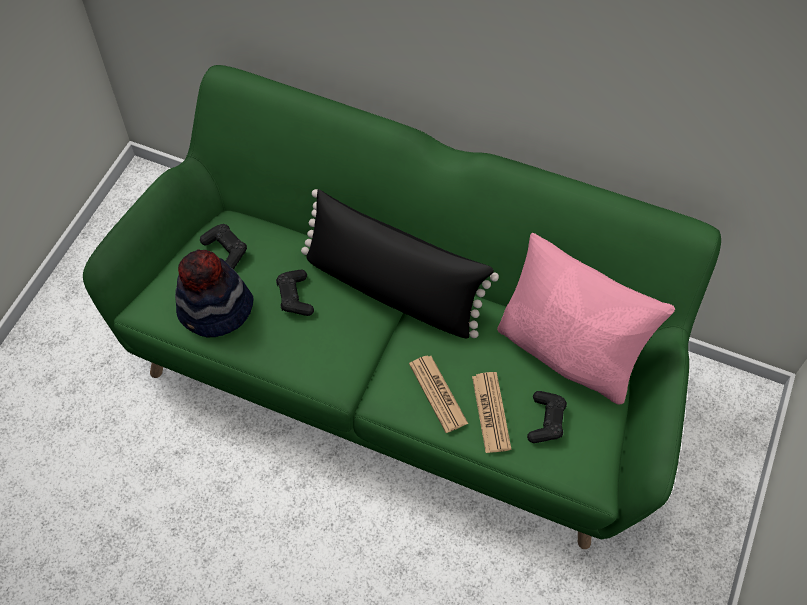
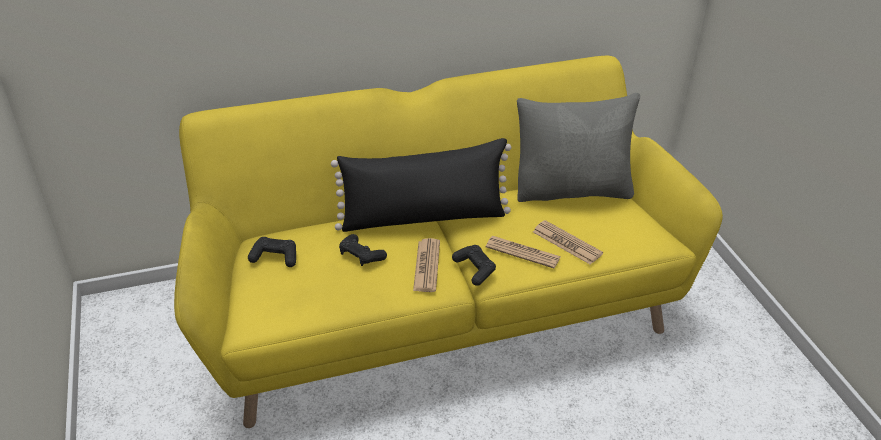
camera: 40 degrees left, 20 degrees down
(215, 310) = (308, 295): hat -> none
(339, 348) = (427, 266): none -> newspaper
(402, 368) = (438, 308): green sofa -> yellow sofa
(546, 421) = (603, 228): black game controller -> black game controller (474, 269)
(569, 352) = (572, 190): pink pillow -> grey pillow

